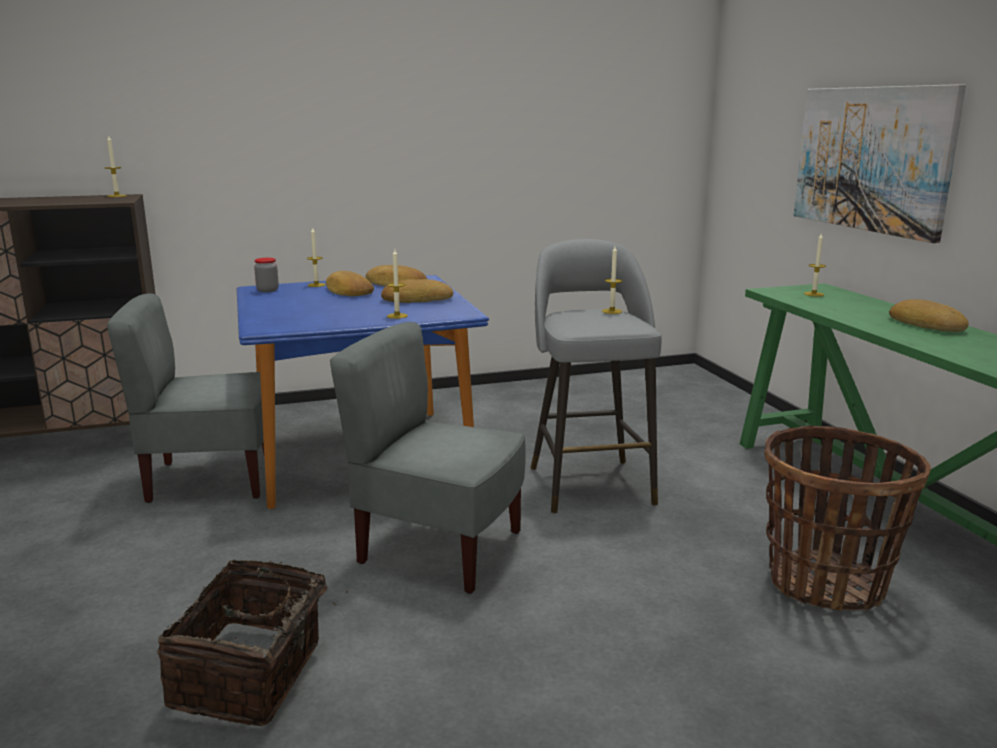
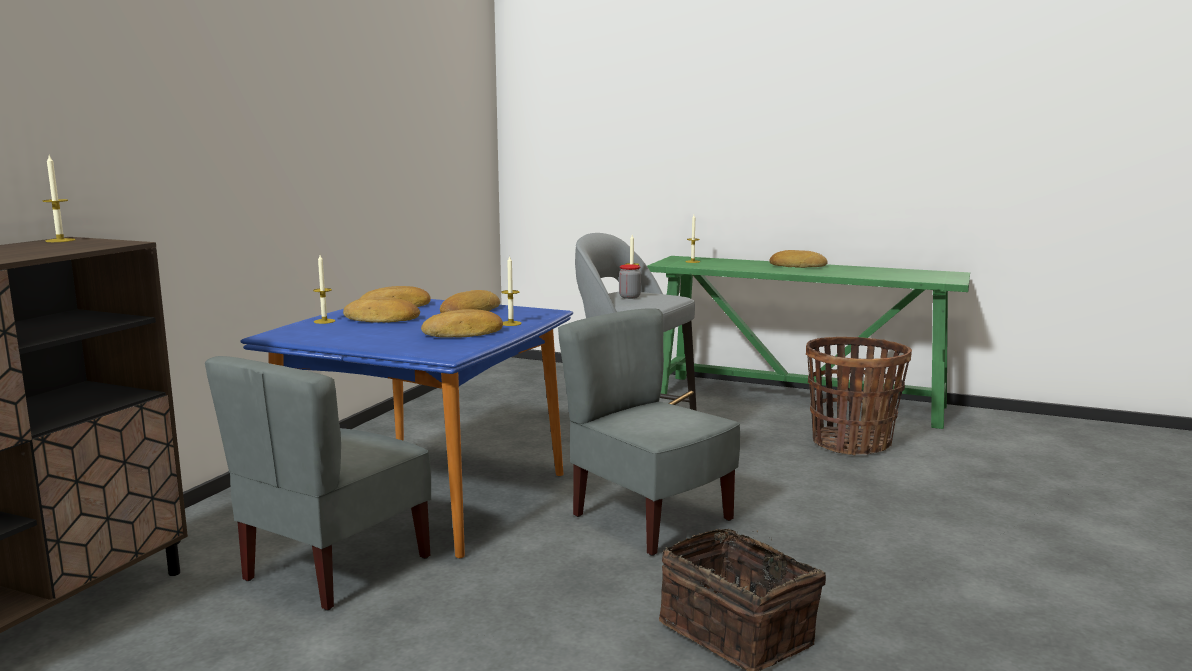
camera: 50 degrees left, 5 degrees down
(267, 290) = (297, 334): jar -> jar (629, 297)
(338, 315) = (464, 333): none -> bread
(439, 549) = (649, 519): grey chair -> grey chair turned 75 degrees clockwise
(871, 159) = (699, 157): picture -> none

